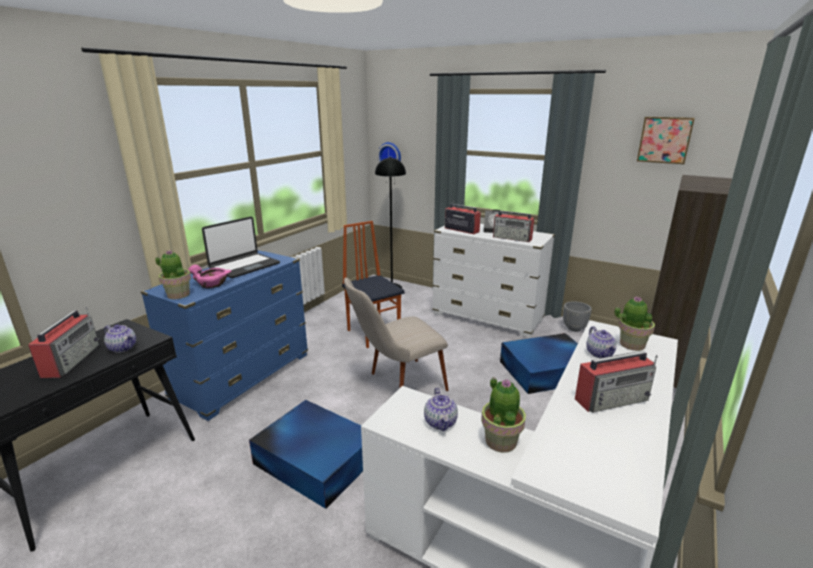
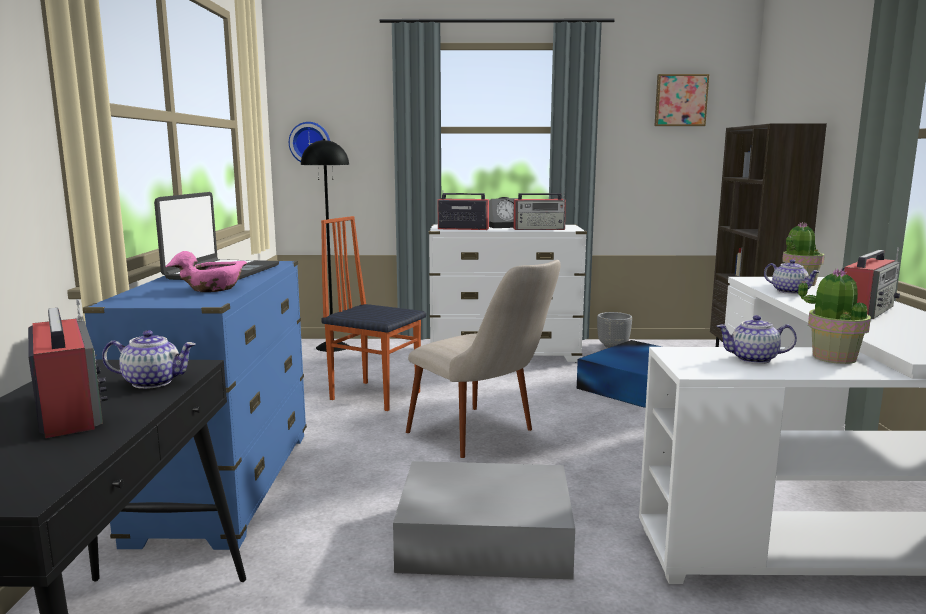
camera: 30 degrees left, 10 degrees down
(178, 295) = (176, 301): potted plant -> none
(315, 459) = (482, 537): blue storage box -> grey storage box
(396, 385) = (484, 437): beige chair -> beige chair turned 75 degrees counterclockwise
(441, 422) = (753, 359): teapot -> teapot turned 135 degrees clockwise

